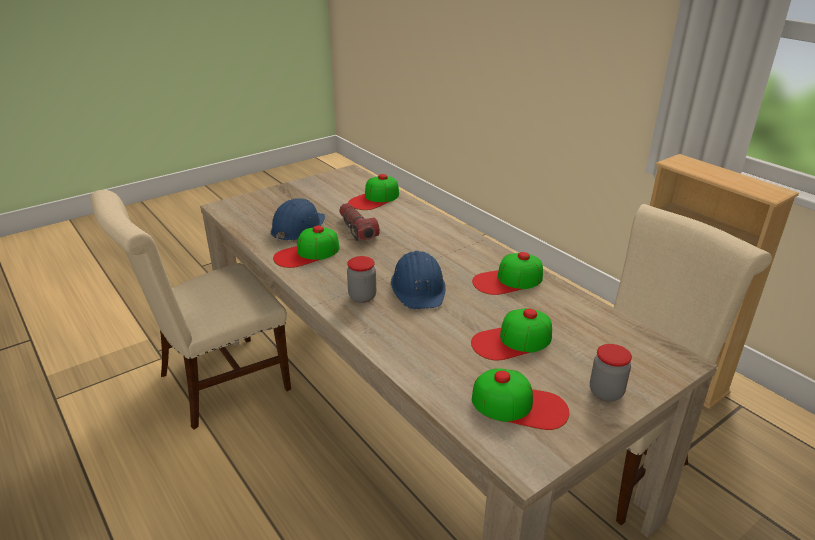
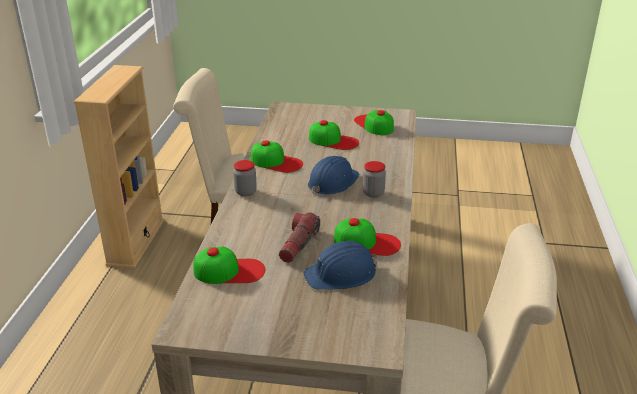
camera: 135 degrees left, 0 degrees up
(606, 392) = (333, 113): jar -> jar (245, 192)

